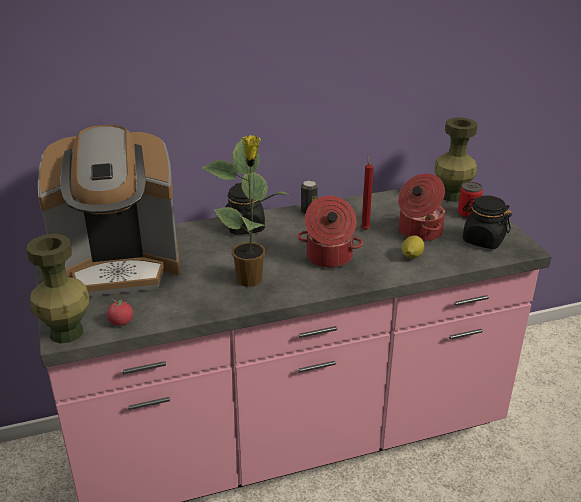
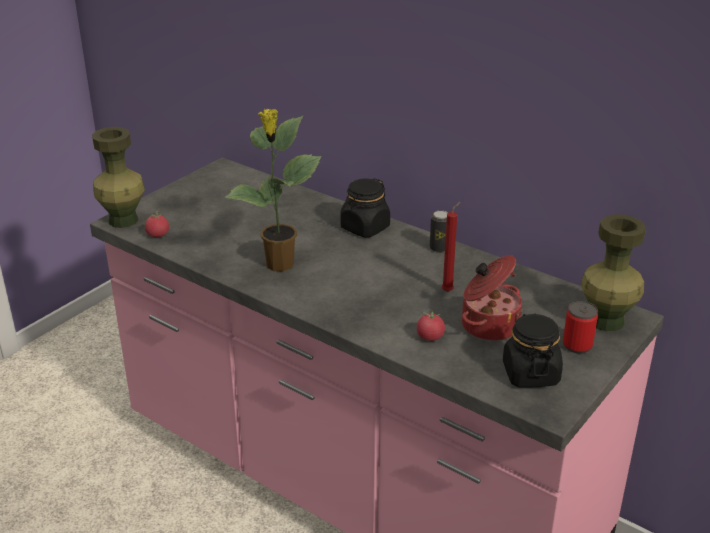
camera: 55 degrees right, 0 degrees up
(120, 266) = (232, 201): coffee machine -> none
(329, 258) = (366, 290): cooking pot -> none
(411, 256) = (430, 337): lemon -> tomato

